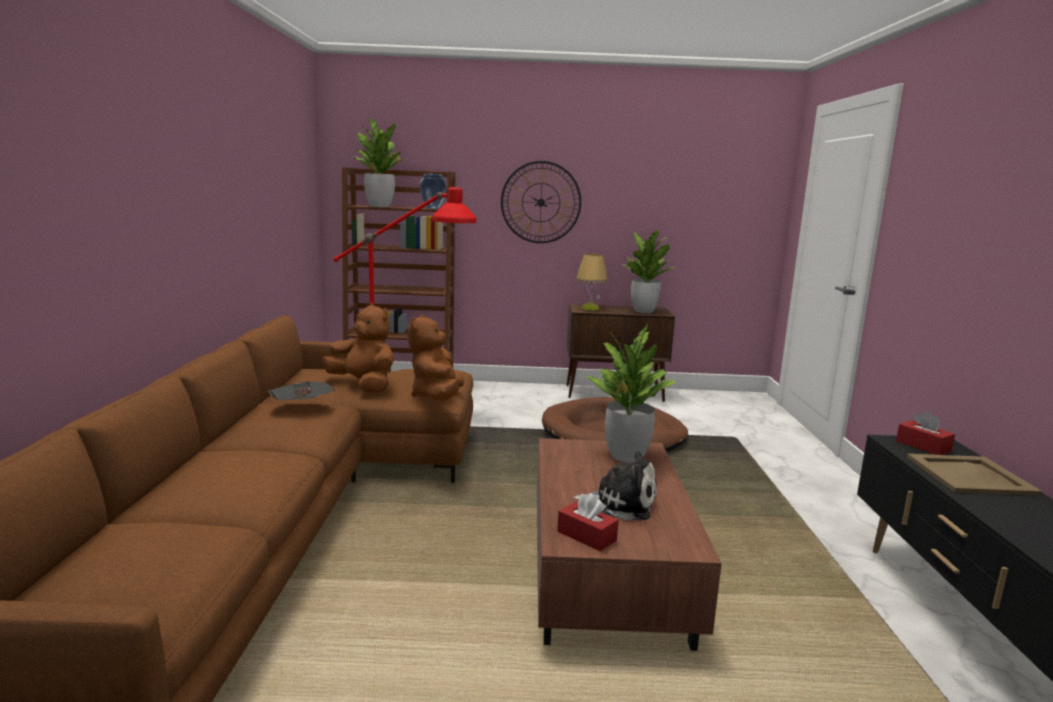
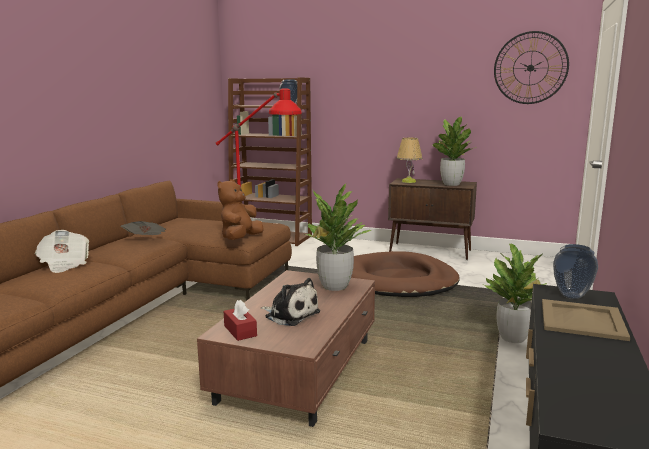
camera: 20 degrees right, 0 degrees up
(221, 459) = (64, 264): none -> newspaper
(363, 386) = (199, 229): brown plush toy -> none
(380, 206) = (255, 105): potted plant -> potted plant (513, 338)
(541, 202) = (374, 98): wall clock -> wall clock (530, 68)
(923, 446) = (572, 296): red tissue box -> vase

